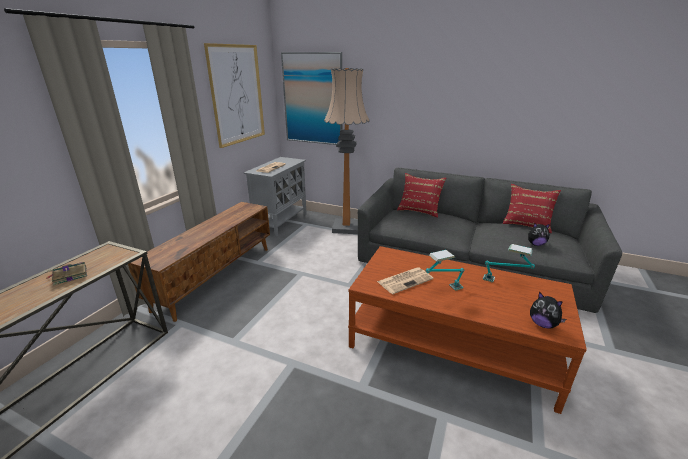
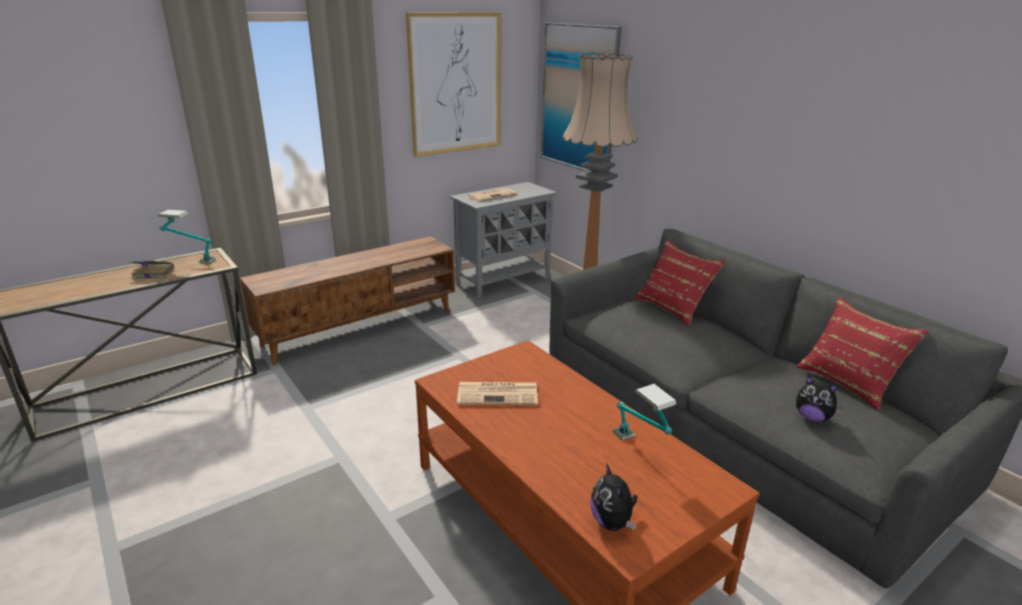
camera: 30 degrees right, 0 degrees up
(442, 290) = (531, 424): table lamp -> table lamp (190, 259)

